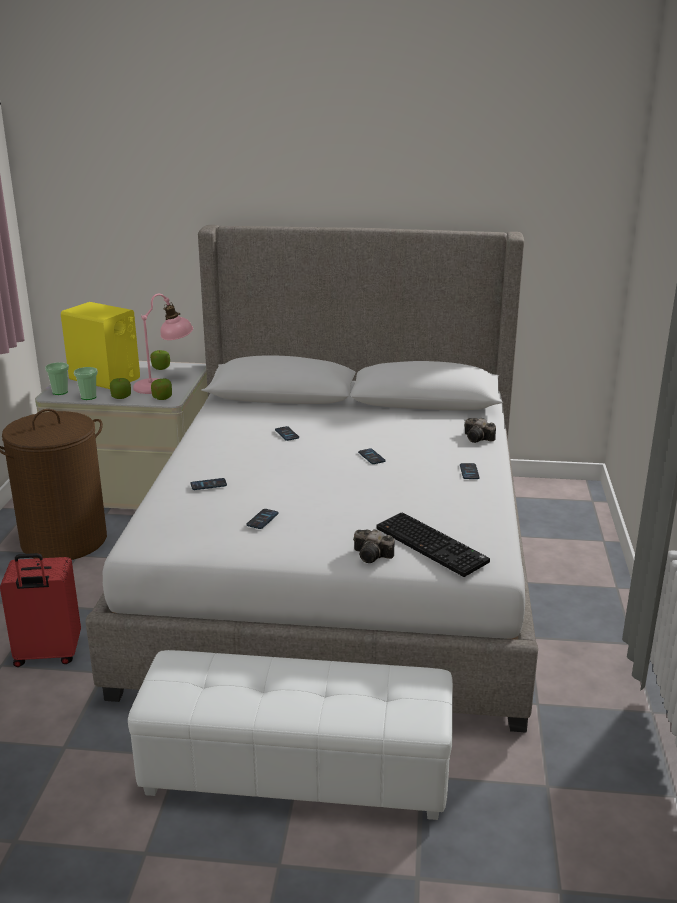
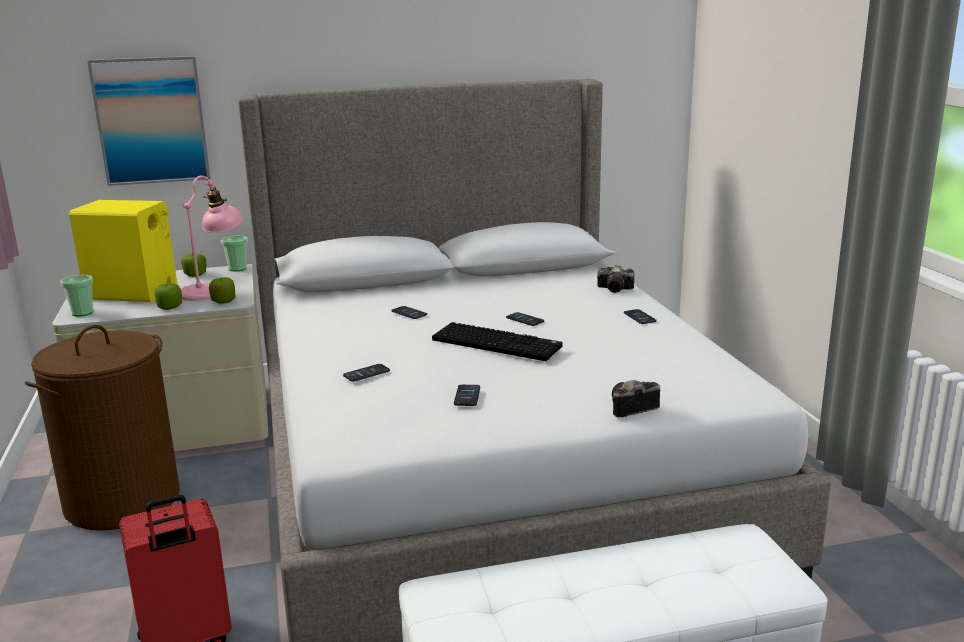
camera: 20 degrees left, 5 degrees down
(88, 397) = (126, 313): cup -> cup (237, 269)
(138, 239) = (151, 120): none -> picture
(373, 556) = (629, 409): camera -> camera turned 150 degrees clockwise
(433, 545) = (680, 387): keyboard -> keyboard (498, 343)

